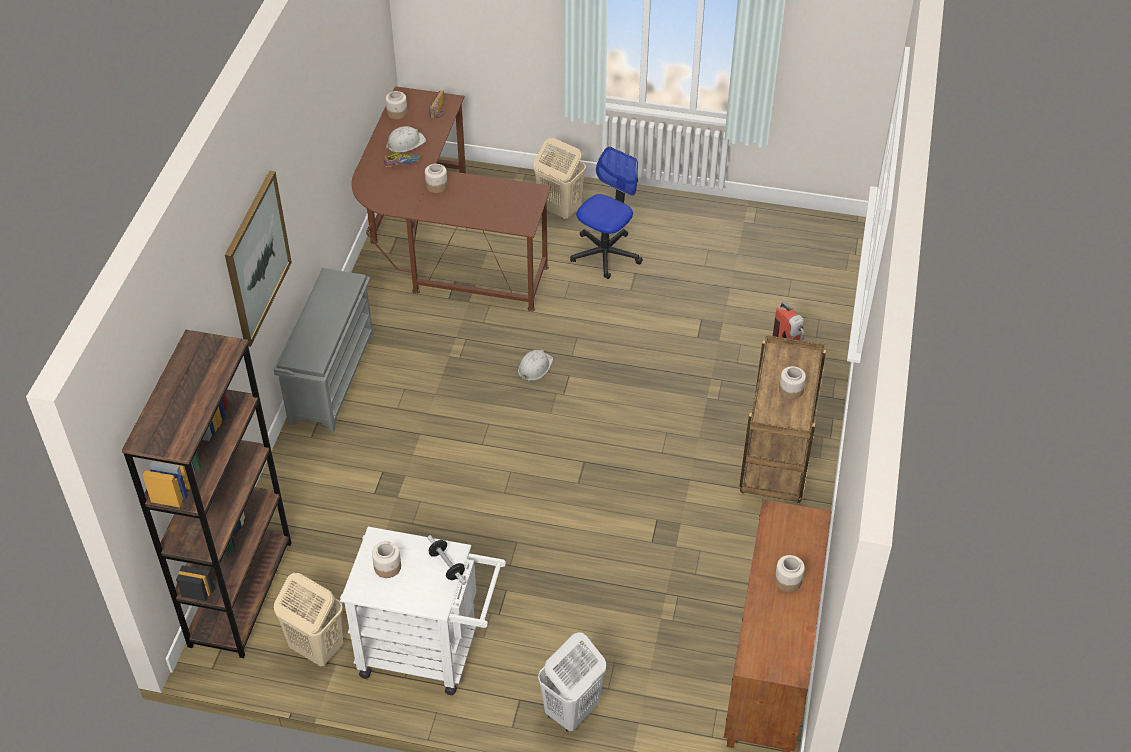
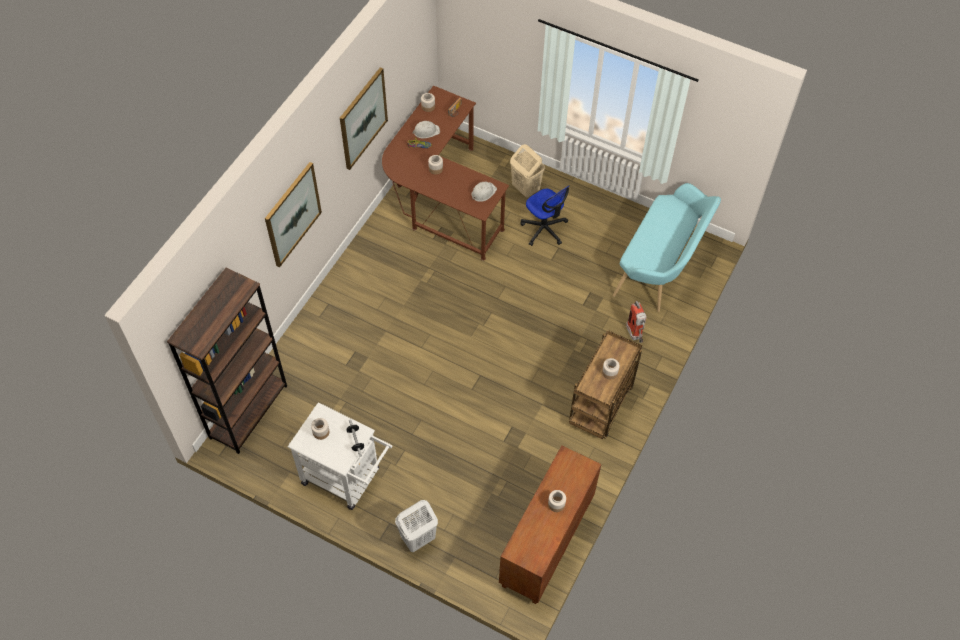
camera: 15 degrees right, 10 degrees up
(316, 648) = (281, 458): beige laundry basket -> none
(323, 115) = (363, 118): none -> picture
(331, 377) = (343, 278): grey shoe rack -> none
(534, 367) = (471, 301): white hard hat -> white hard hat (483, 192)
(605, 254) = (544, 229): office chair -> office chair turned 90 degrees clockwise
(788, 269) = (661, 268): none -> turquoise bench

